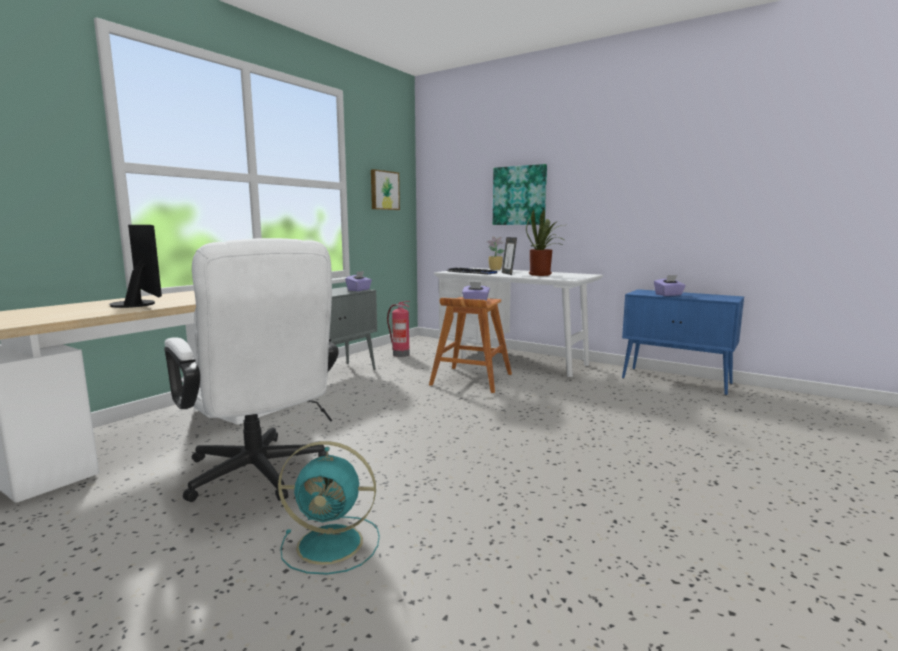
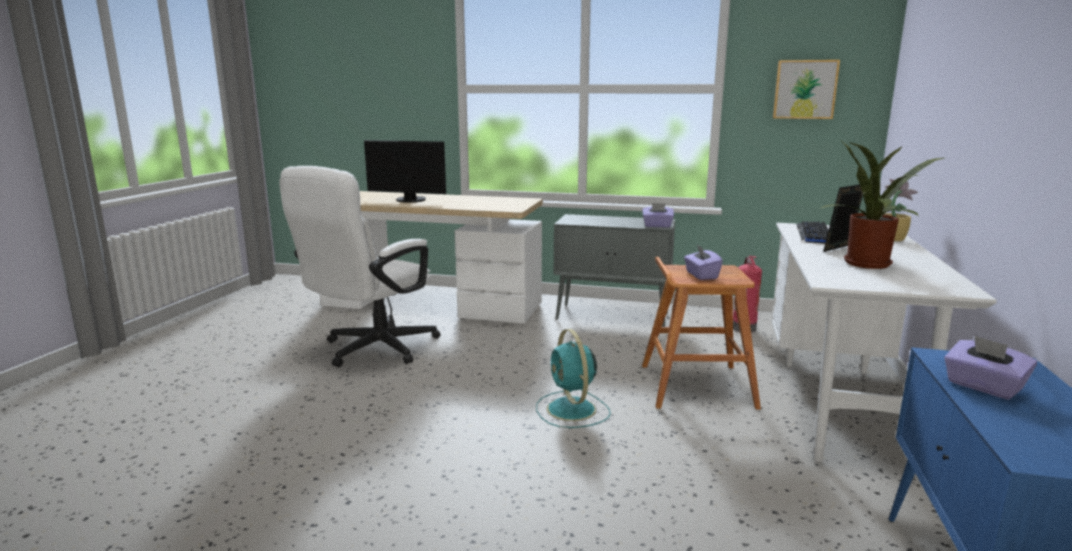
camera: 70 degrees right, 5 degrees up
(138, 304) = (409, 200): monitor -> monitor turned 75 degrees clockwise
(333, 544) = (276, 398): turquoise fan -> turquoise fan (572, 410)
(519, 195) = (961, 103): picture -> none

